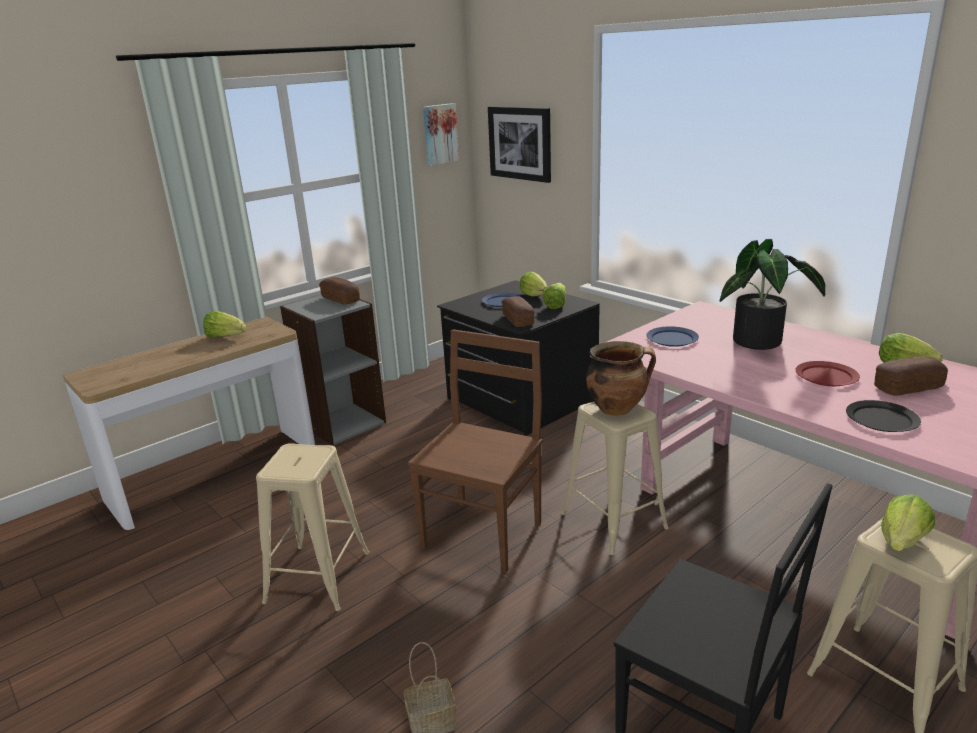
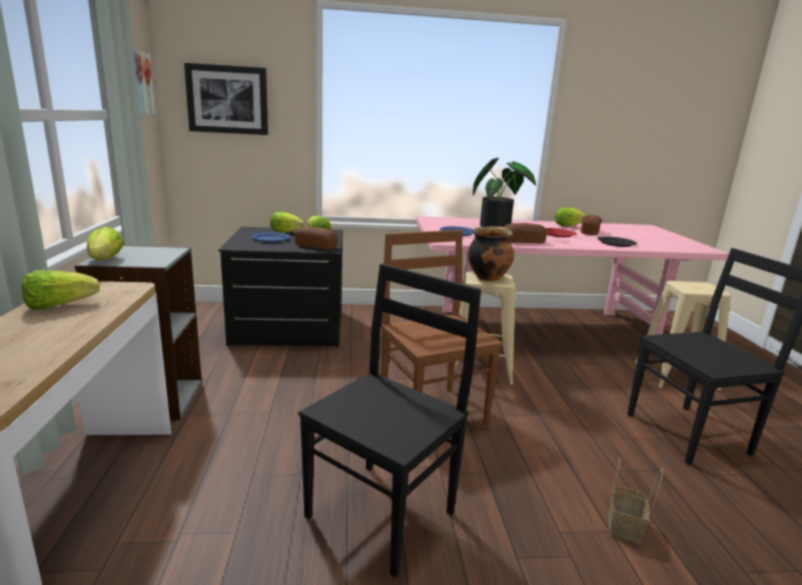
camera: 55 degrees left, 5 degrees down
(318, 577) = (383, 512): beige stool -> black chair
(340, 299) = (143, 249): bread -> bread (523, 242)
(902, 541) = (695, 288): lettuce -> lettuce (105, 260)

